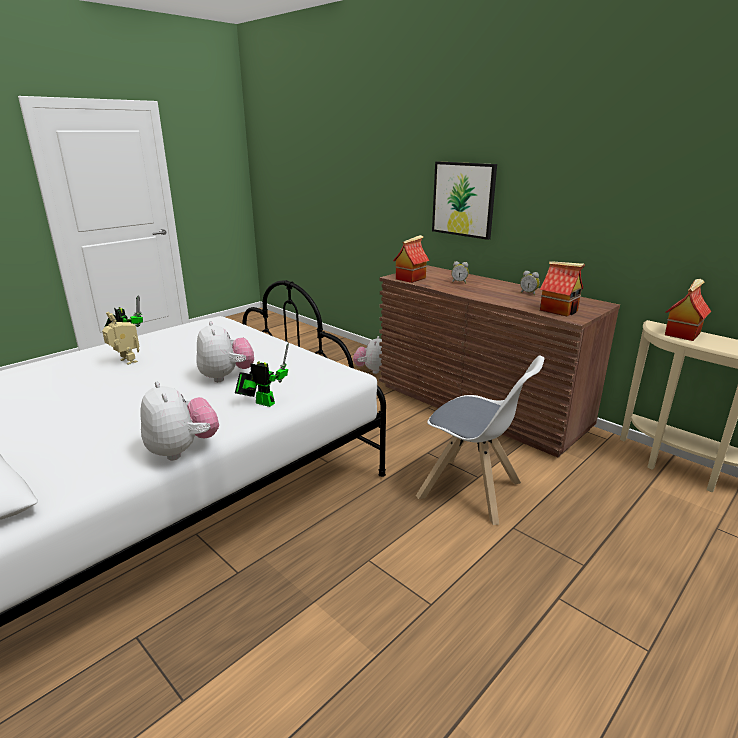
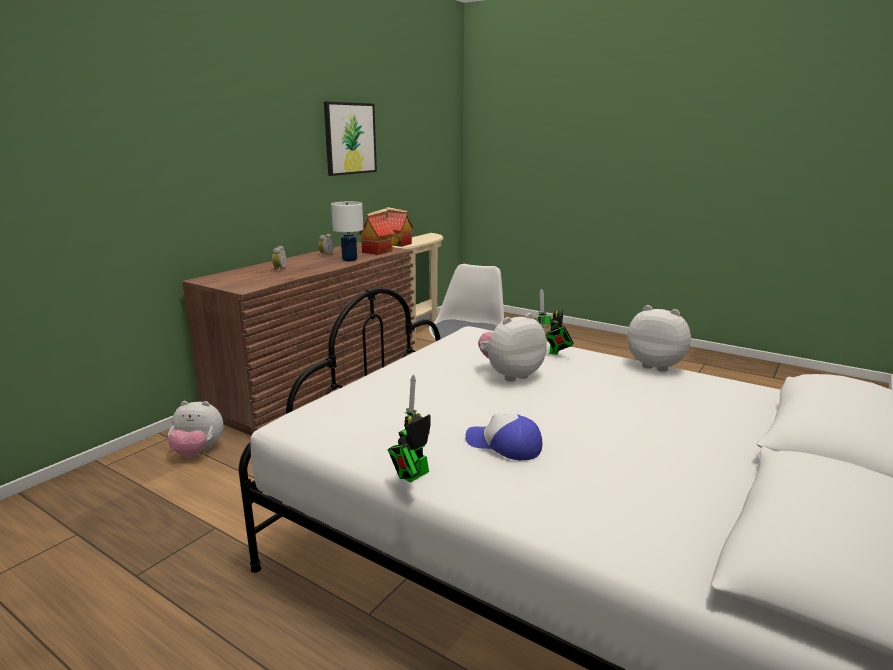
camera: 100 degrees left, 5 degrees down
(125, 362) = (504, 445): toy robot -> cap
(182, 450) = (657, 365): plush toy -> plush toy turned 75 degrees clockwise
(410, 278) = (255, 284): toy house -> none
(463, 199) = (208, 185): picture -> picture (350, 138)
(508, 301) = (350, 260): none -> white table lamp

